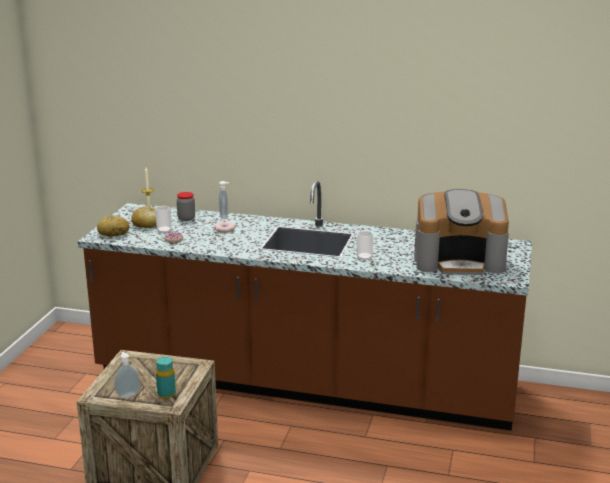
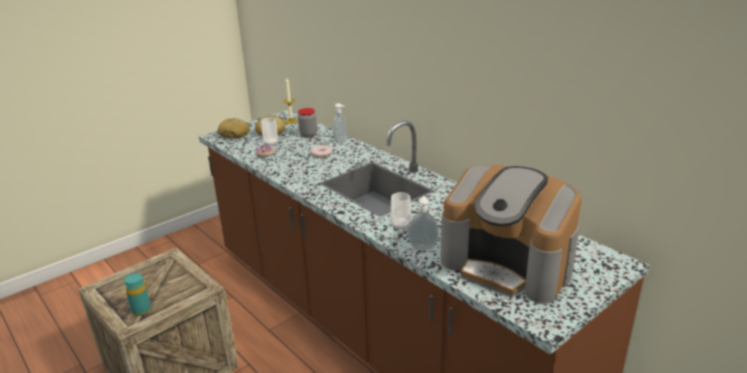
camera: 35 degrees right, 5 degrees up
(127, 394) = (117, 297): soap dispenser -> soap dispenser (423, 246)

